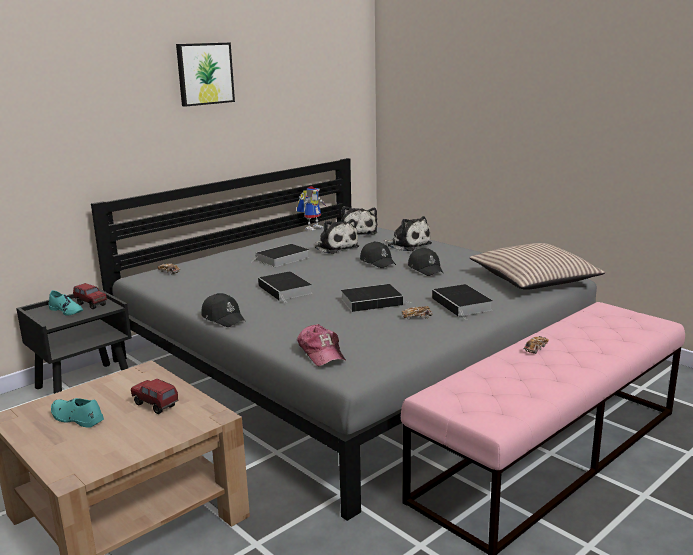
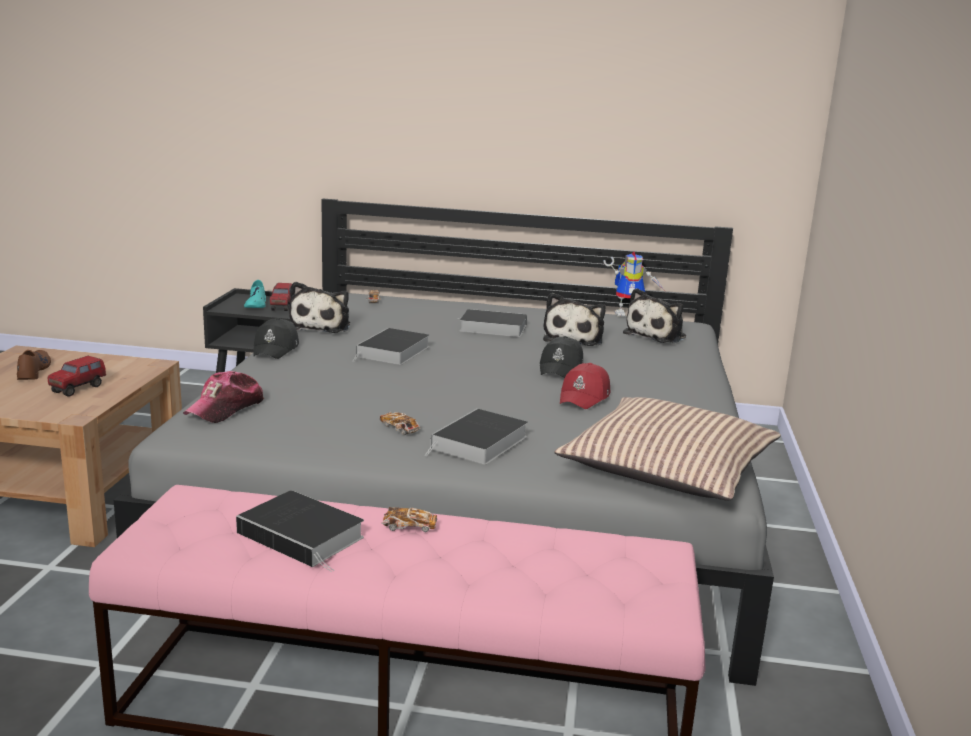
camera: 50 degrees right, 0 degrees up
(76, 418) = (33, 371): turquoise shoe -> brown shoe
(155, 406) = (78, 389): toy truck -> toy truck turned 150 degrees counterclockwise
(204, 73) = (500, 67): picture -> none
(373, 301) = (419, 397): book -> book (304, 536)
(407, 245) = (664, 369): plush toy -> plush toy (322, 326)
(426, 269) = (585, 397): black cap -> red cap

